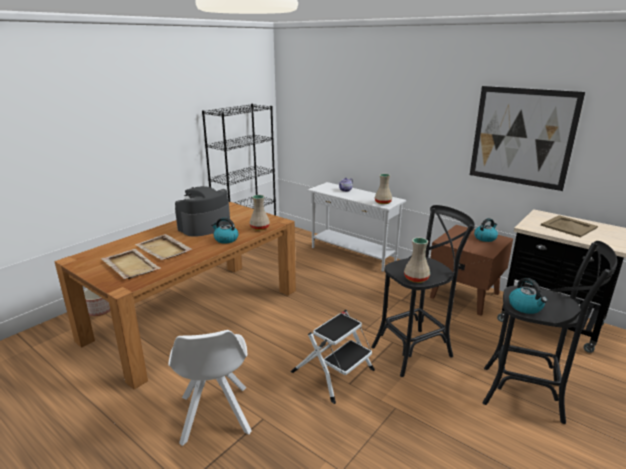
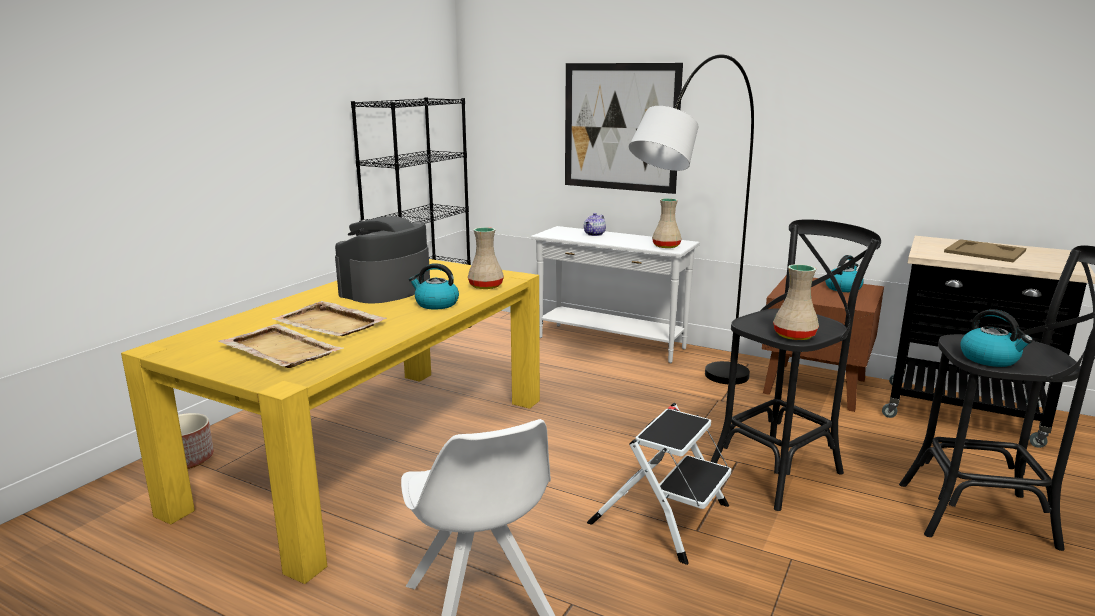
camera: 10 degrees left, 5 degrees down
(195, 314) = (375, 450): brown dining table -> yellow dining table
(380, 300) = (687, 403): none -> grey floor lamp
(521, 137) = (890, 123): picture -> picture (620, 127)

